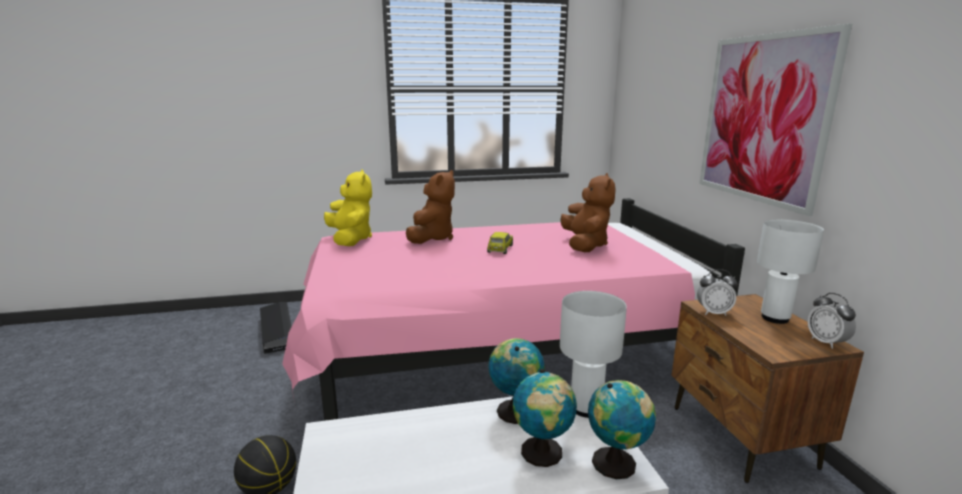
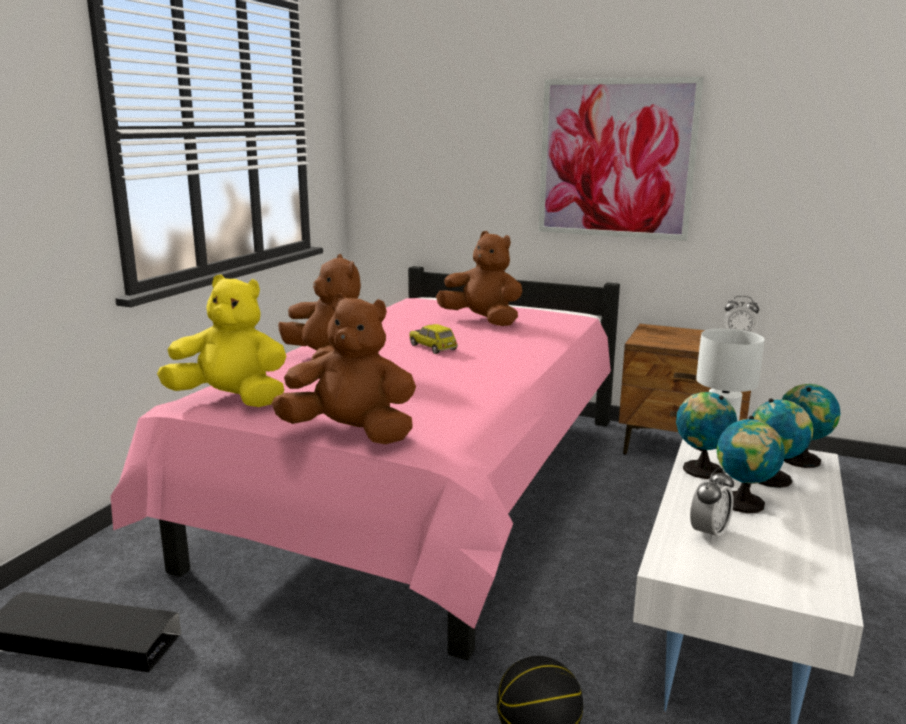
camera: 55 degrees left, 0 degrees up
(329, 270) = (351, 433): none -> brown plush toy
(466, 446) = (743, 504): none -> globe
(713, 313) = (659, 343): alarm clock -> alarm clock (709, 533)
(774, 318) = (687, 334): white table lamp -> none

